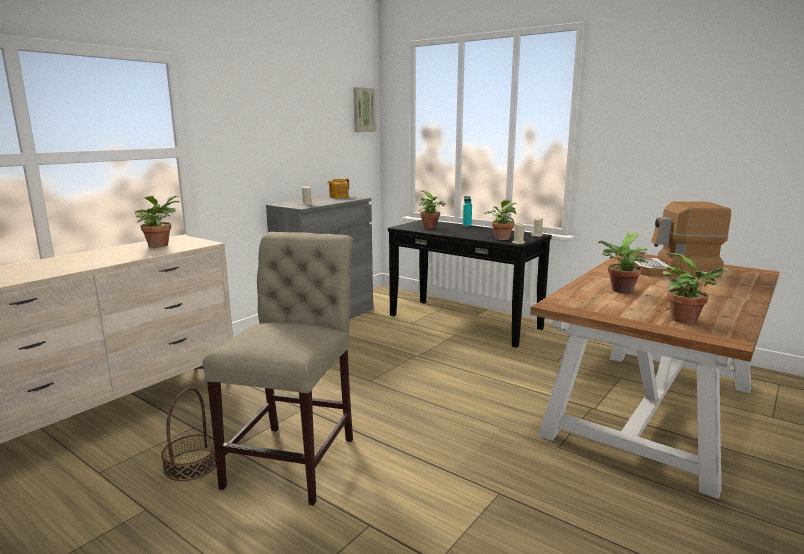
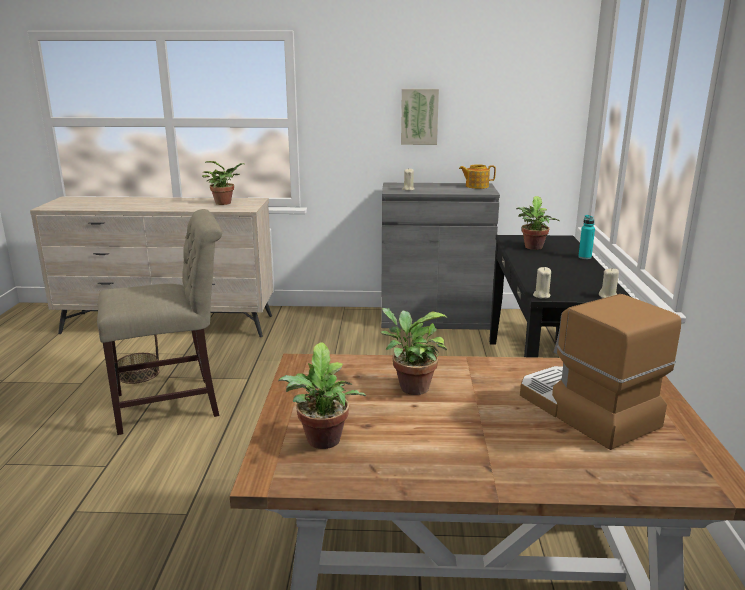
camera: 55 degrees right, 5 degrees up
(363, 110) = (556, 79): picture -> picture (419, 116)
(501, 238) = (550, 284): potted plant -> none

